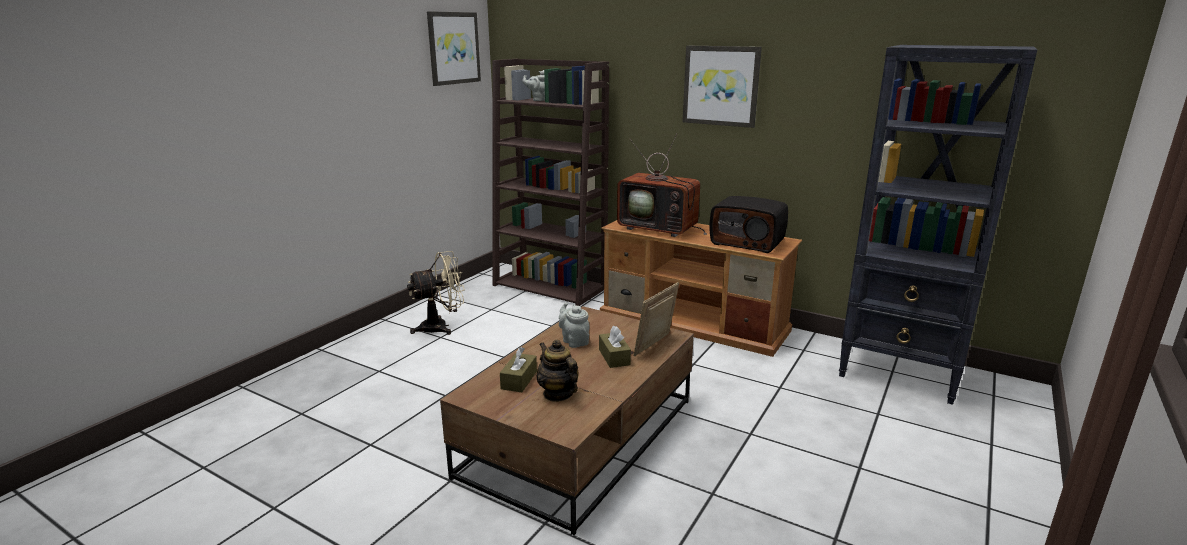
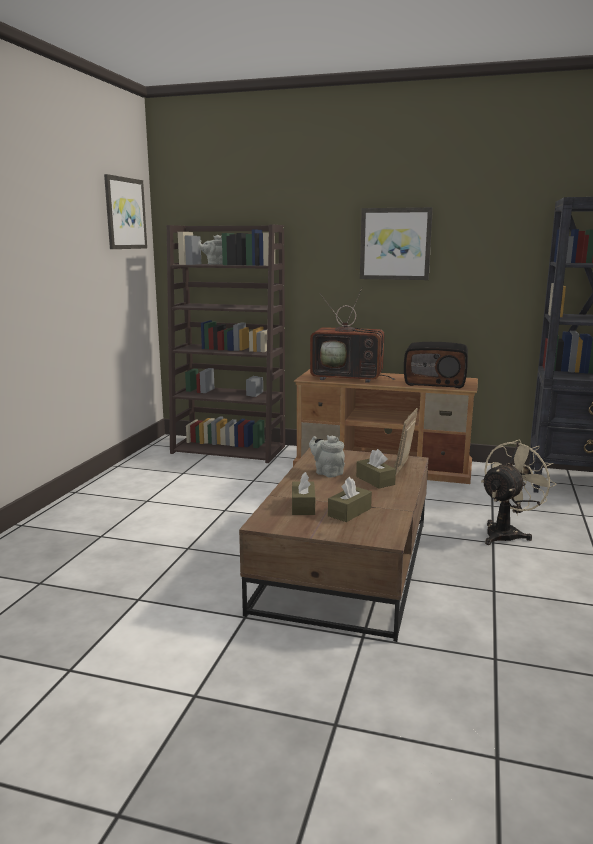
camera: 15 degrees left, 5 degrees down
(441, 327) = (141, 492): beige fan -> beige fan (506, 533)
(558, 394) = (349, 512): teapot -> brown tissue box

